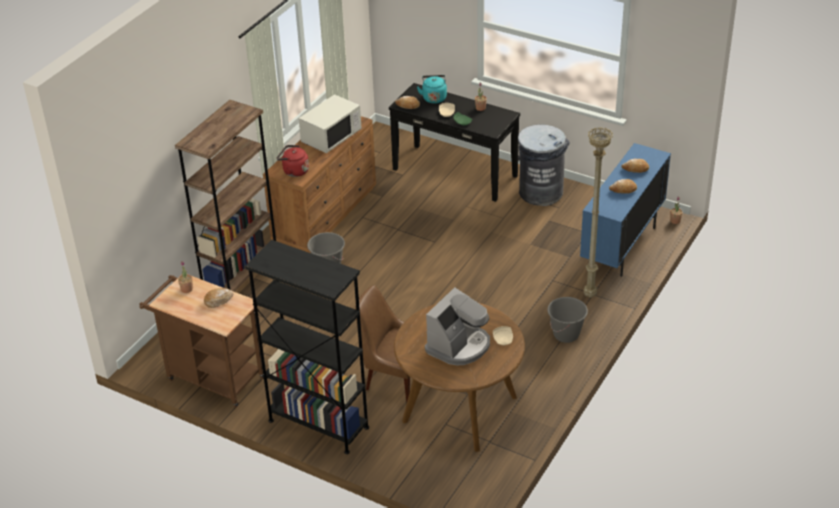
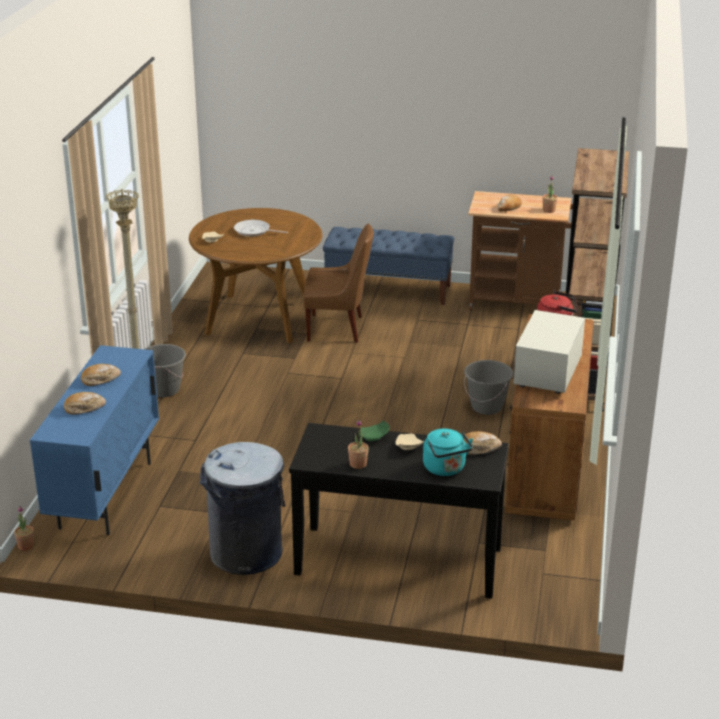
camera: 160 degrees right, 10 degrees down
(318, 424) = (389, 290): black bookcase -> blue bench
(459, 346) = (254, 231): coffee machine -> frying pan

